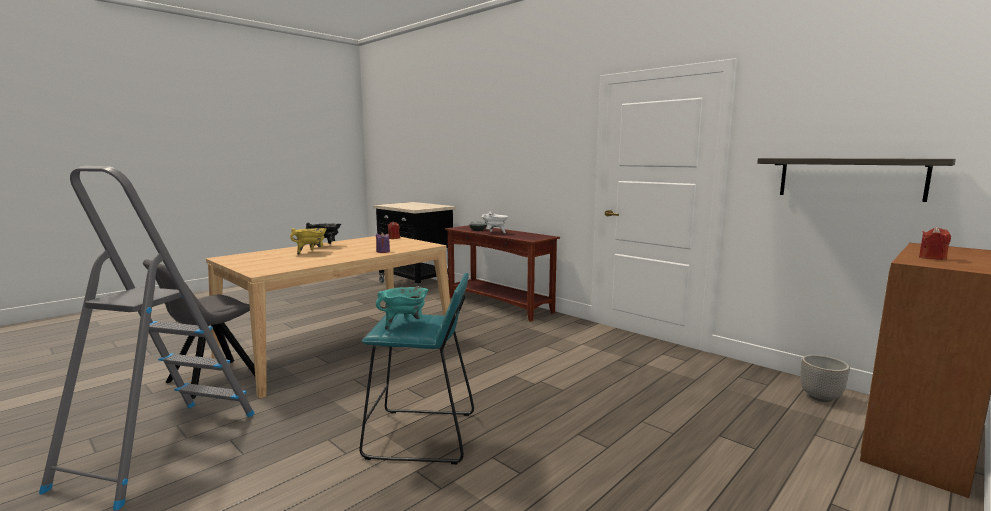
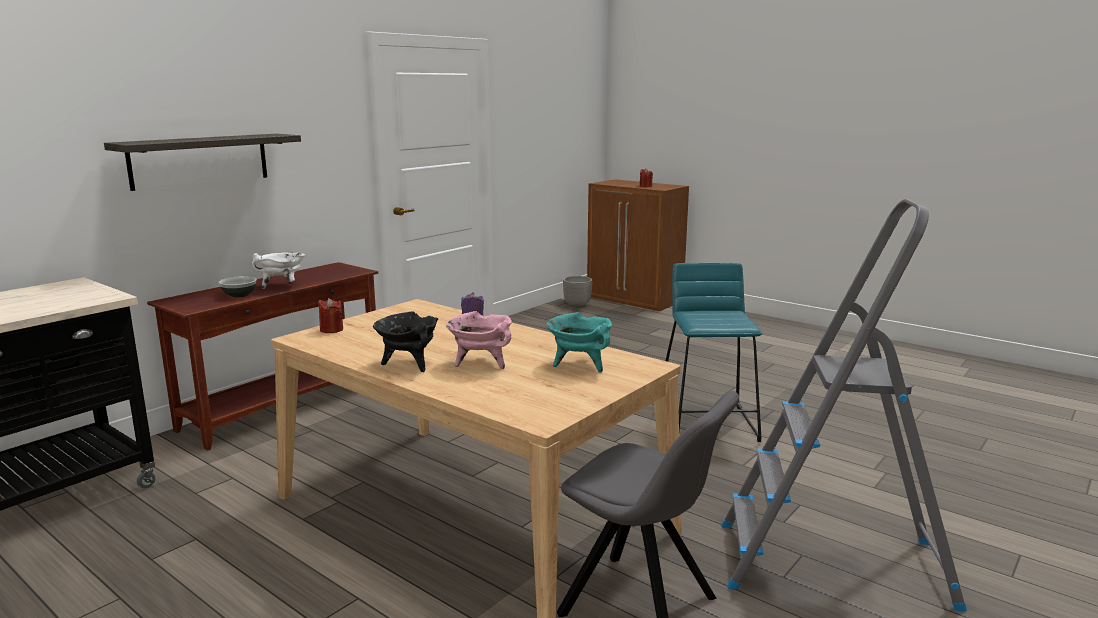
camera: 95 degrees left, 5 degrees up
(311, 252) = (480, 363): yellow cooking pot -> pink cooking pot
(404, 324) = (721, 318): turquoise cooking pot -> turquoise cooking pot (579, 365)
(850, 178) = (551, 144): shelf -> shelf (200, 160)

